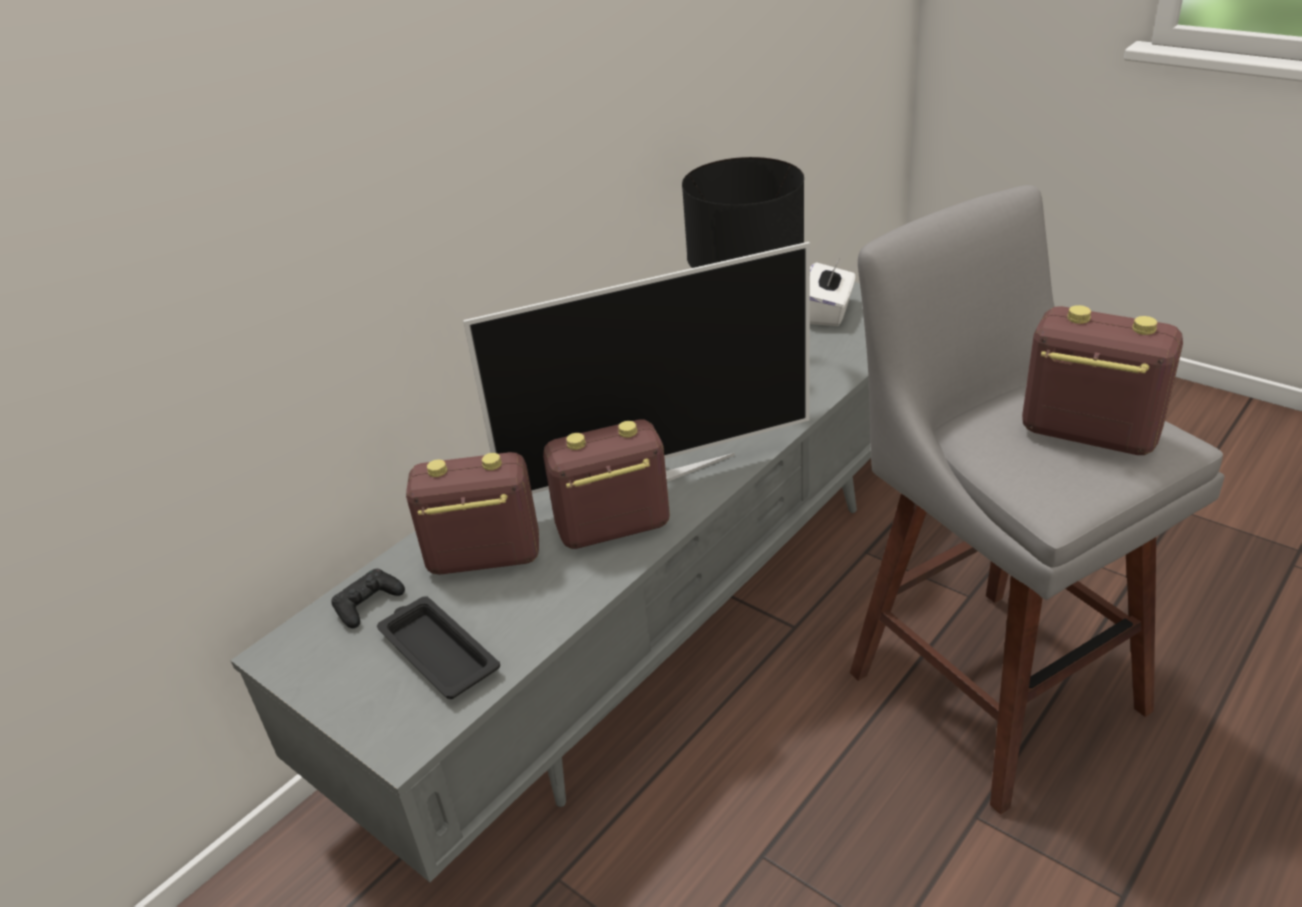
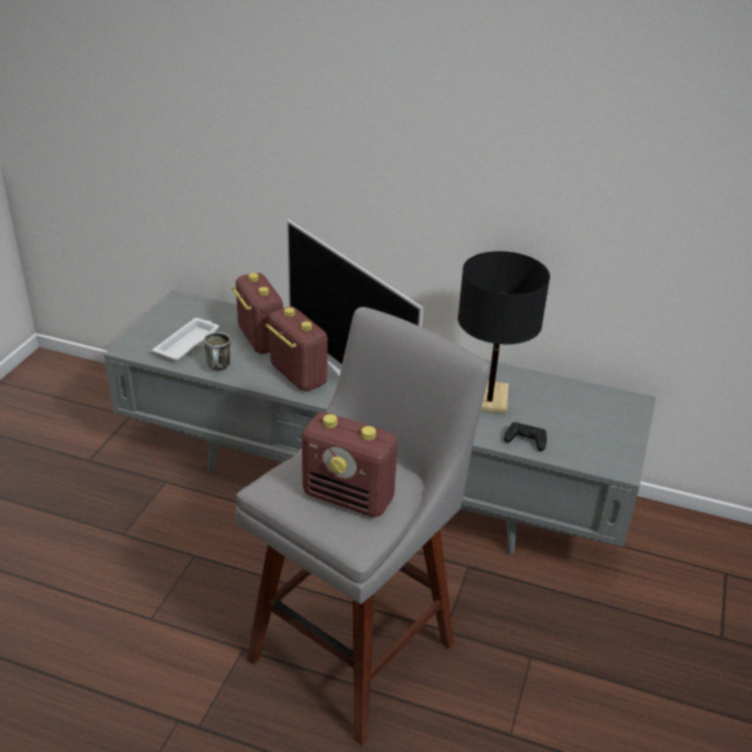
camera: 65 degrees right, 0 degrees up
(368, 604) = (217, 314): black game controller -> black game controller (525, 440)
(437, 652) = (188, 343): black tray -> white tray
(543, 617) = (219, 368): none -> mug
(828, 312) = (590, 424): white tissue box -> none
(1087, 434) = (349, 497): radio -> radio turned 105 degrees clockwise

